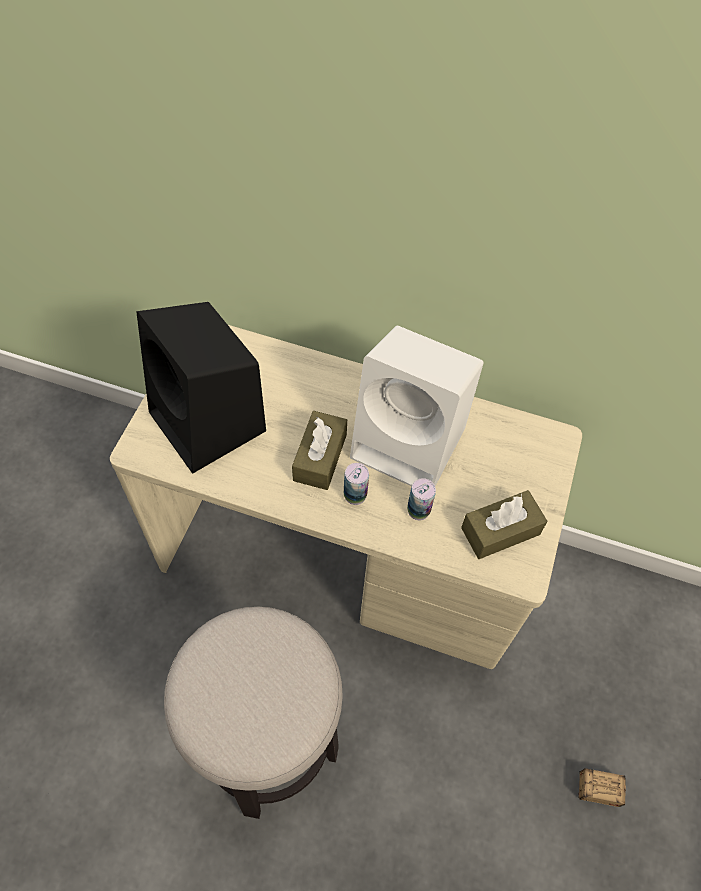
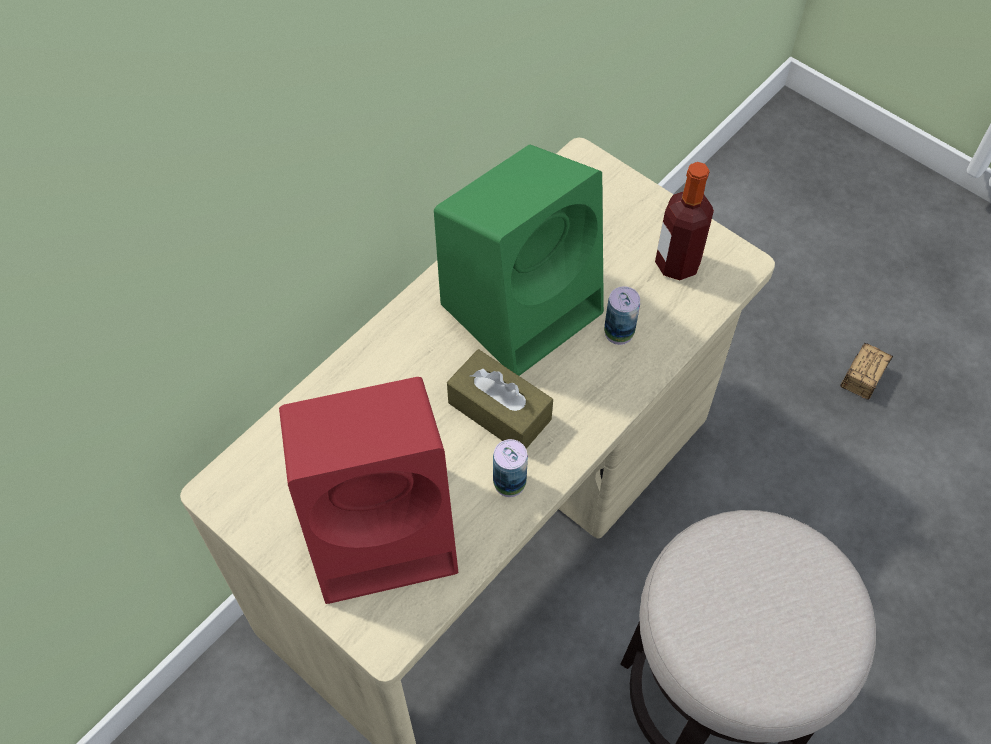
camera: 65 degrees left, 0 degrees up
(210, 423) = (384, 527): black speaker -> red speaker
(355, 495) = (571, 391): can -> can (509, 483)
(411, 444) = (524, 305): white speaker -> green speaker
(500, 531) = (677, 264): brown tissue box -> bottle

